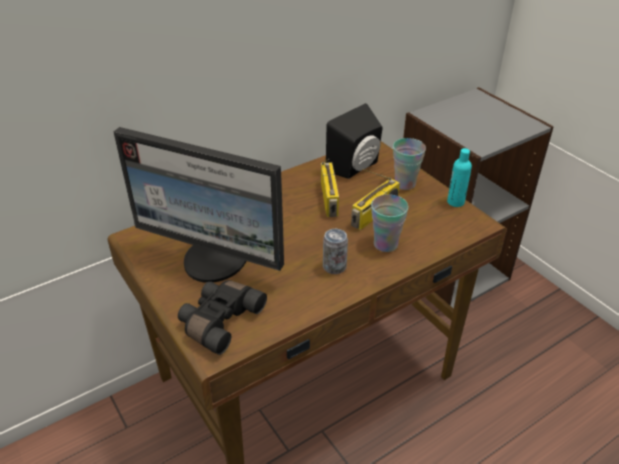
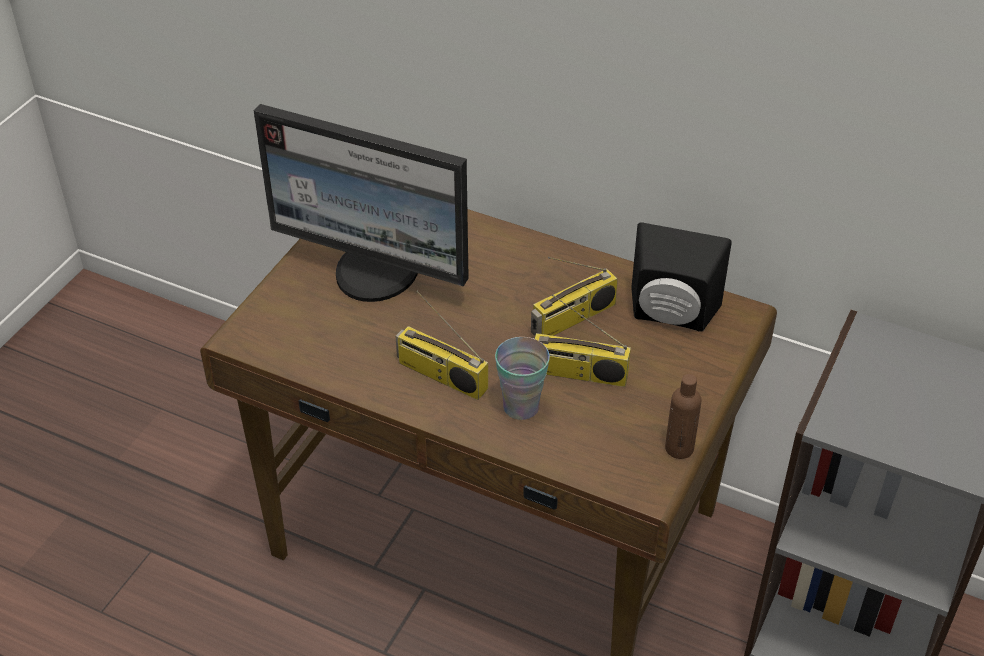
camera: 60 degrees right, 5 degrees up
(215, 260) = (377, 273): monitor -> monitor turned 60 degrees counterclockwise
(219, 320) = (286, 320): black binoculars -> none
(334, 267) = (440, 376): can -> radio
(405, 184) = (676, 379): cup -> none
(455, 202) = (679, 448): turquoise bottle -> brown bottle

